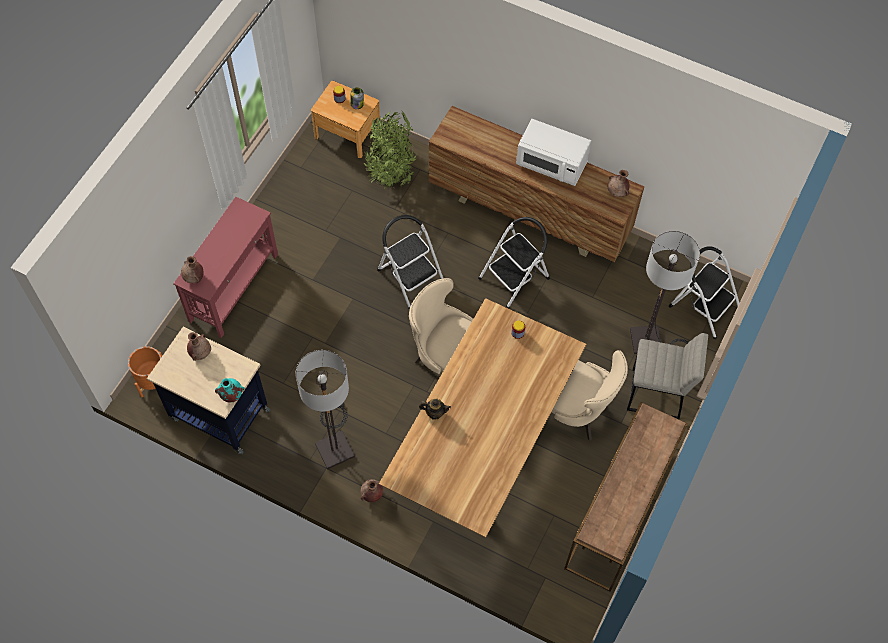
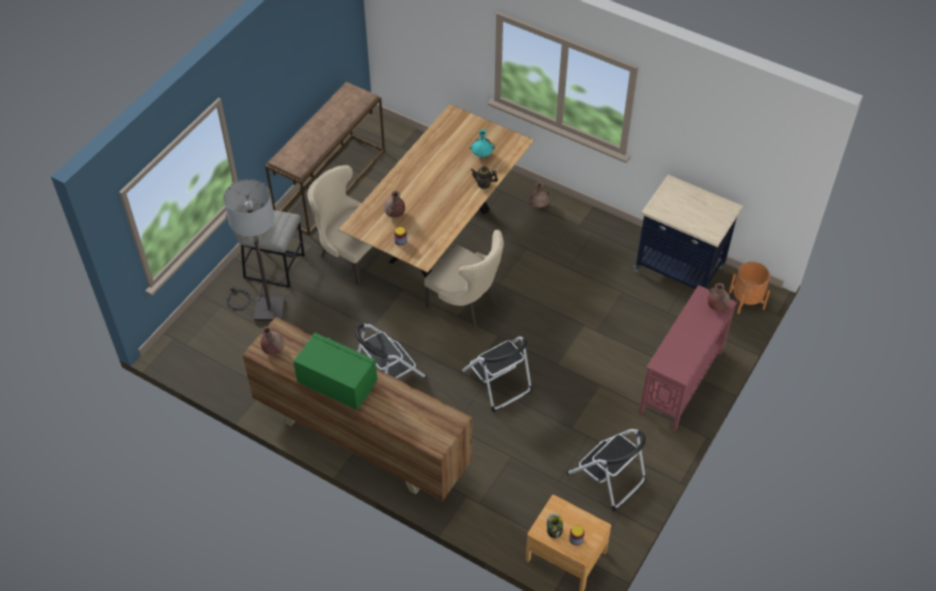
camera: 175 degrees left, 10 degrees down
(200, 352) = (697, 222): brown vase -> brown vase (394, 214)
(231, 395) = (664, 189): turquoise vase -> turquoise vase (482, 155)
(334, 440) = (572, 245): floor lamp -> none
(391, 173) = (513, 500): potted plant -> none
(551, 164) = (337, 383): white microwave -> green microwave
(702, 306) = (203, 339): step ladder -> step ladder (608, 478)

